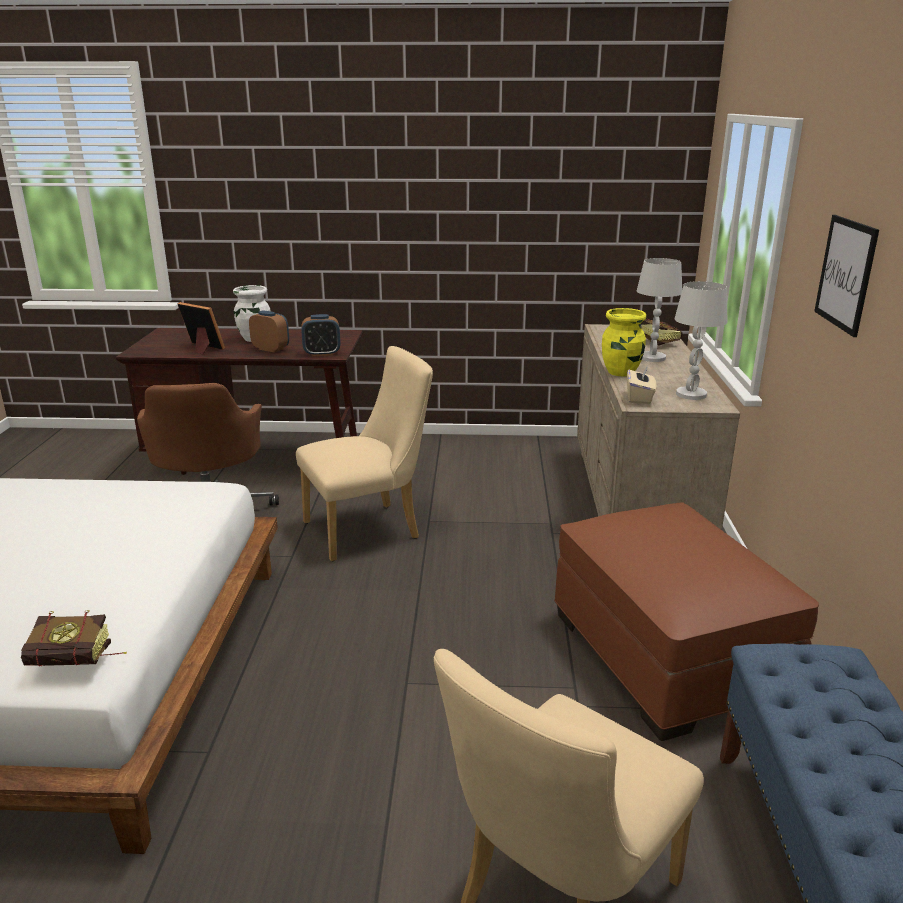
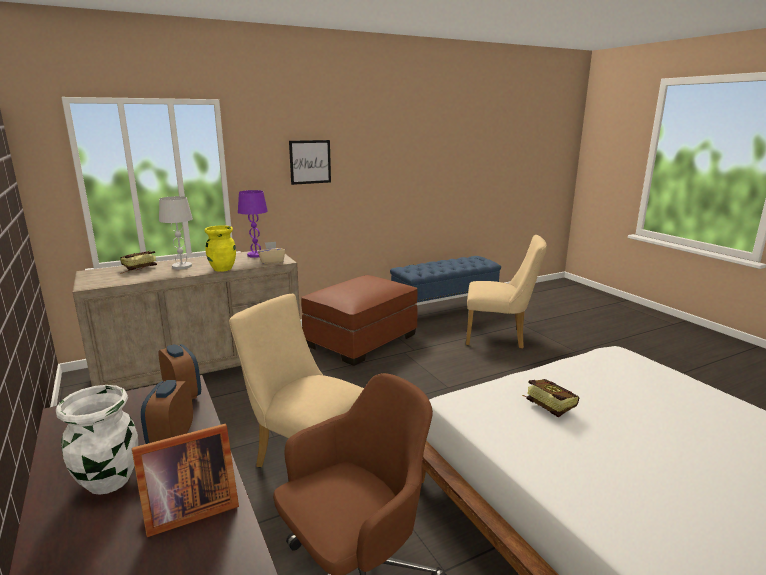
camera: 120 degrees left, 5 degrees down
(79, 662) = (621, 350): book -> book (546, 405)
(202, 348) = (187, 509): picture frame -> picture frame turned 120 degrees counterclockwise
(691, 394) = (256, 255): white table lamp -> purple table lamp

